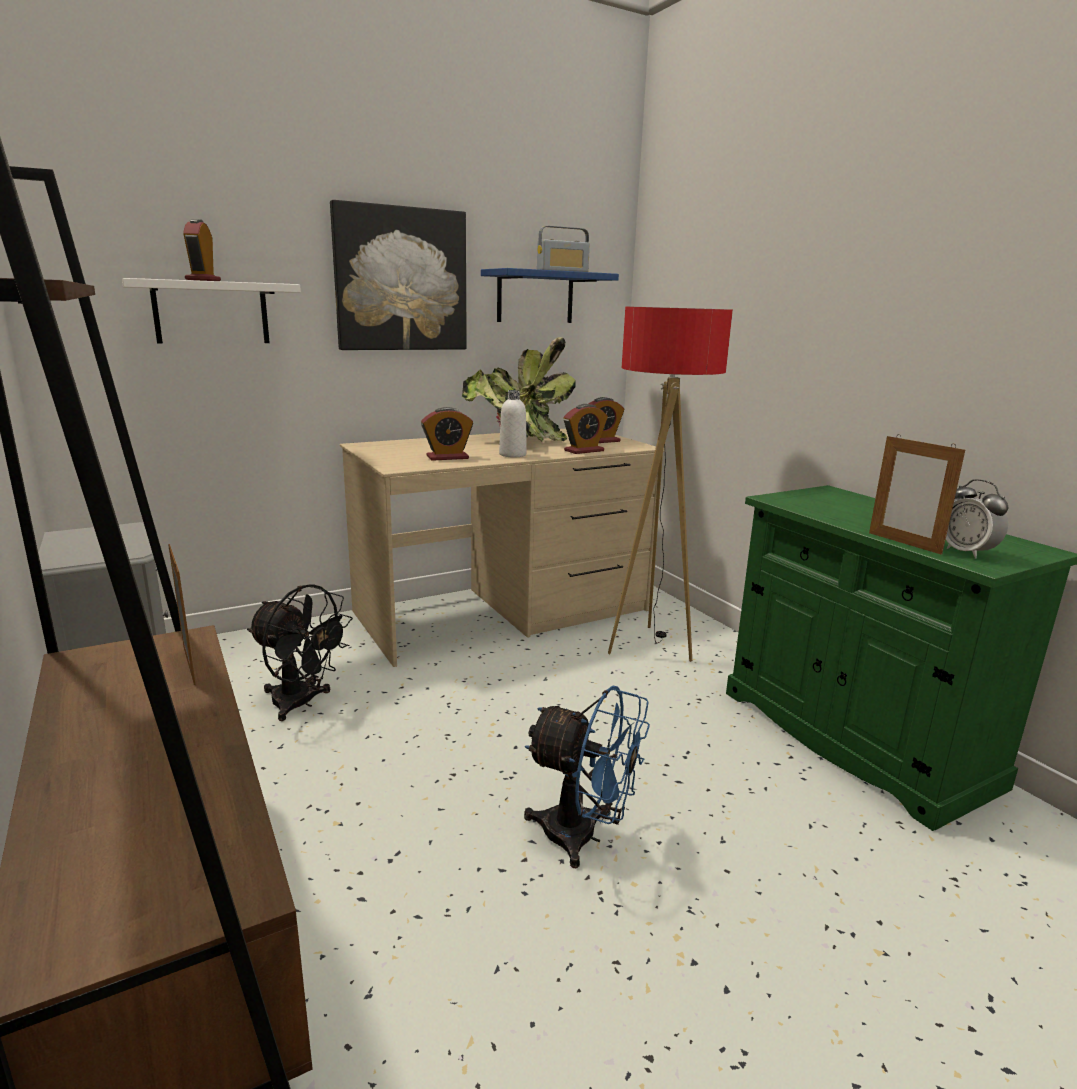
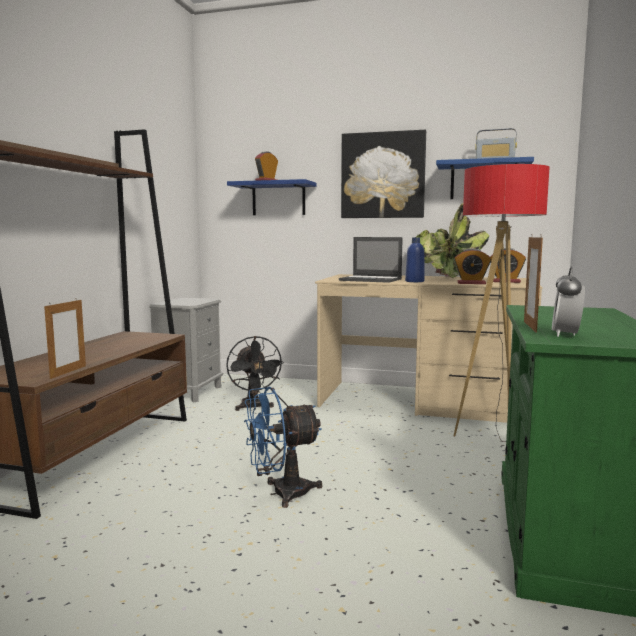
camera: 45 degrees right, 10 degrees down
(189, 665) = (149, 340): picture frame -> picture frame (68, 372)
(211, 313) = (278, 199): white shelf -> blue shelf
(447, 457) = (371, 280): alarm clock -> laptop
(512, 455) = (414, 281): white bottle -> blue bottle
(583, 836) = (281, 493): blue fan -> blue fan turned 90 degrees clockwise

